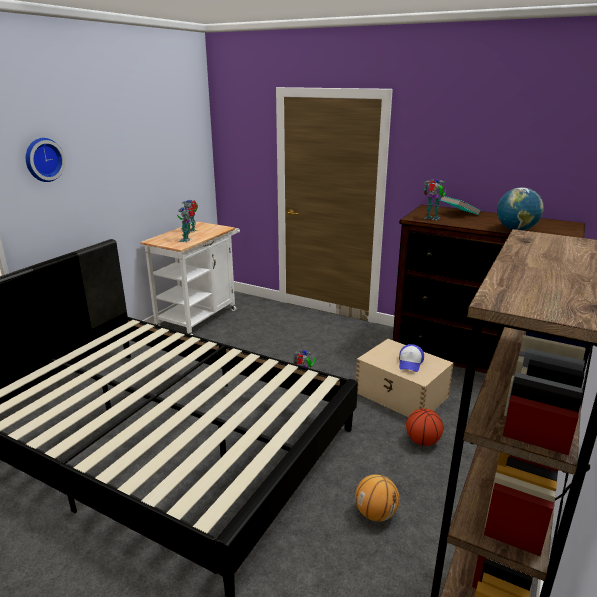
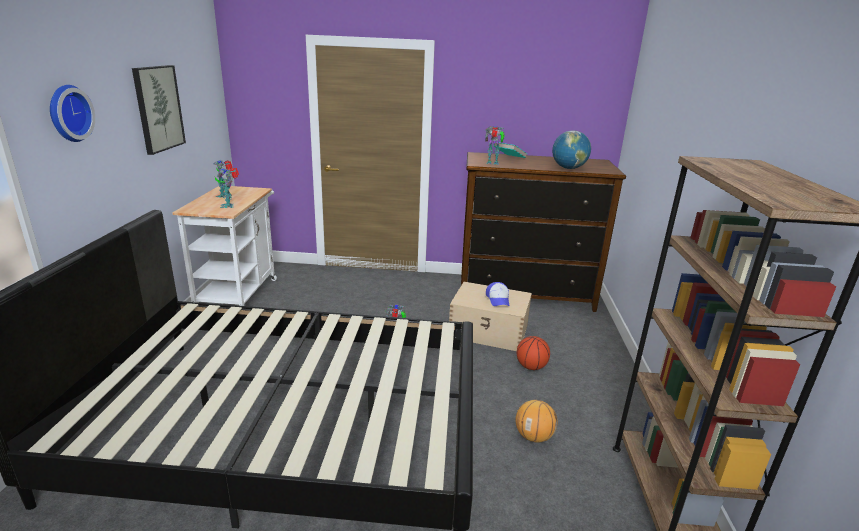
camera: 25 degrees left, 0 degrees up
(134, 155) = (158, 108): none -> picture

